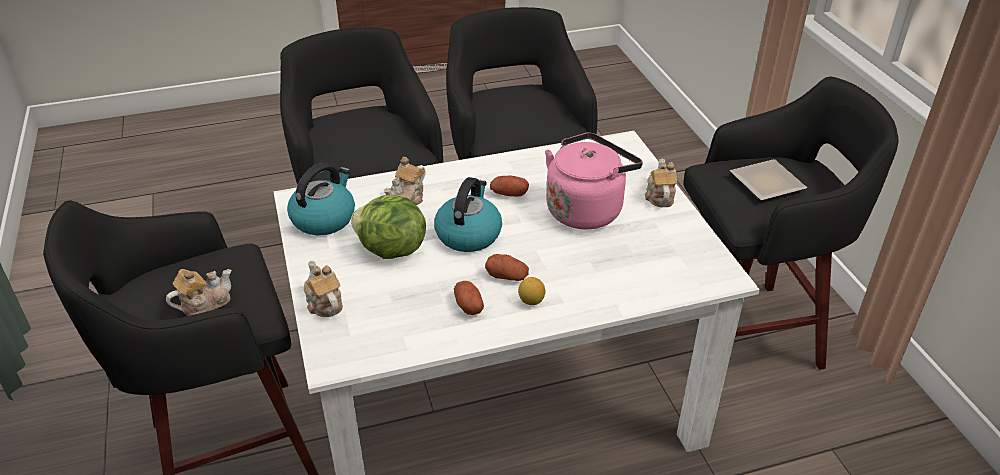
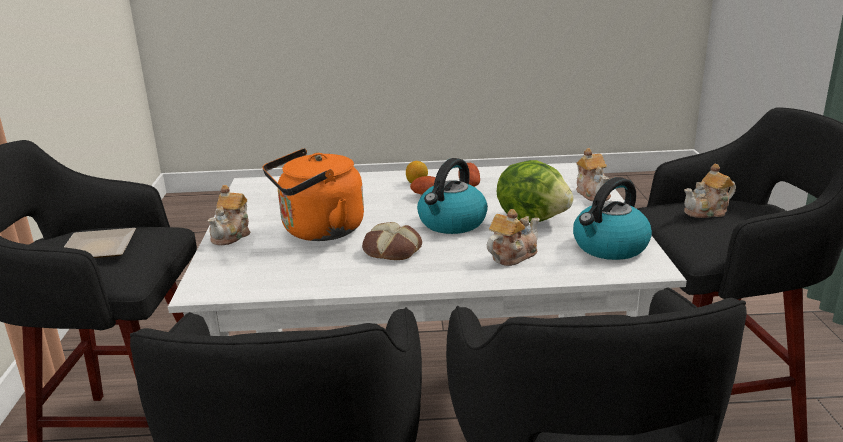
camera: 165 degrees left, 15 degrees down
(509, 194) = (391, 250): potato -> bread
(586, 209) = (318, 231): pink kettle -> orange kettle

